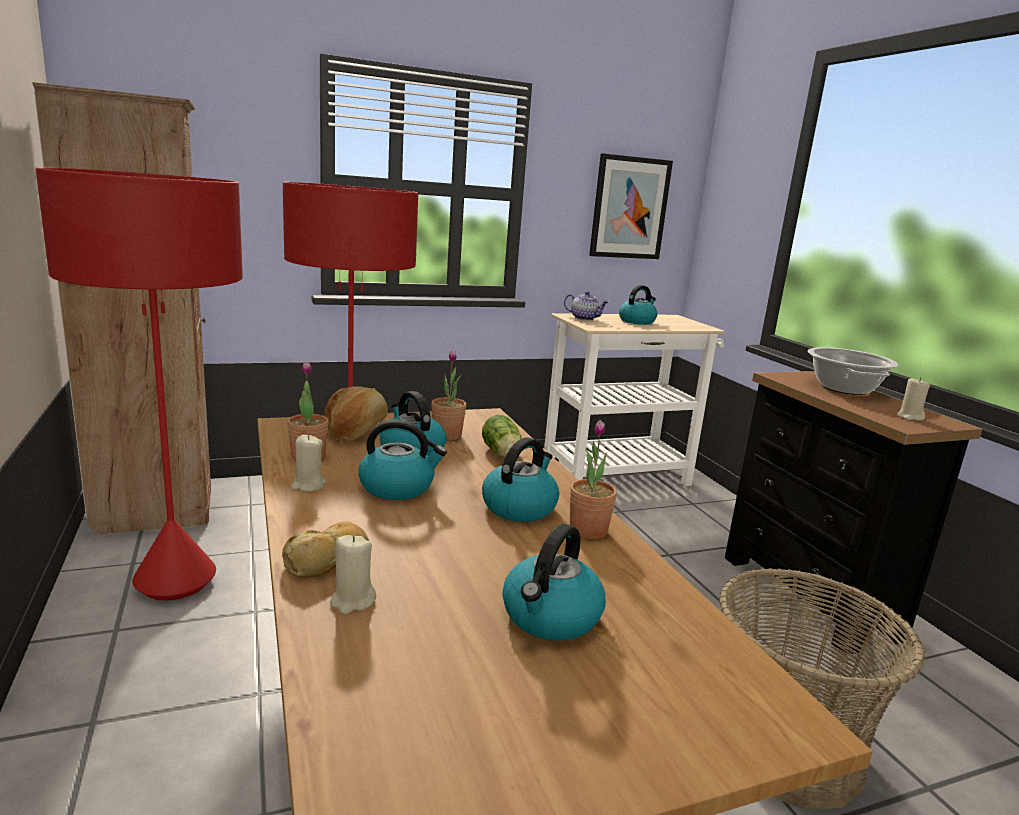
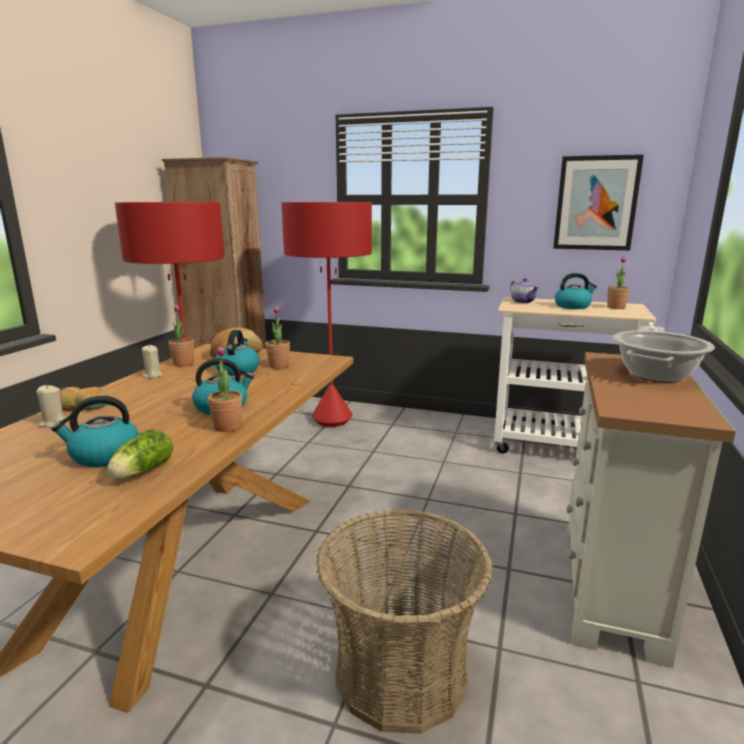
camera: 40 degrees right, 0 degrees up
(398, 487) = (188, 384): kettle -> none
(502, 454) = (284, 380): lettuce -> lettuce (141, 472)
(670, 320) = (616, 307): none -> potted plant
(808, 596) = (609, 588): black dresser -> white dresser
(909, 417) = (656, 406): beige candle -> none

